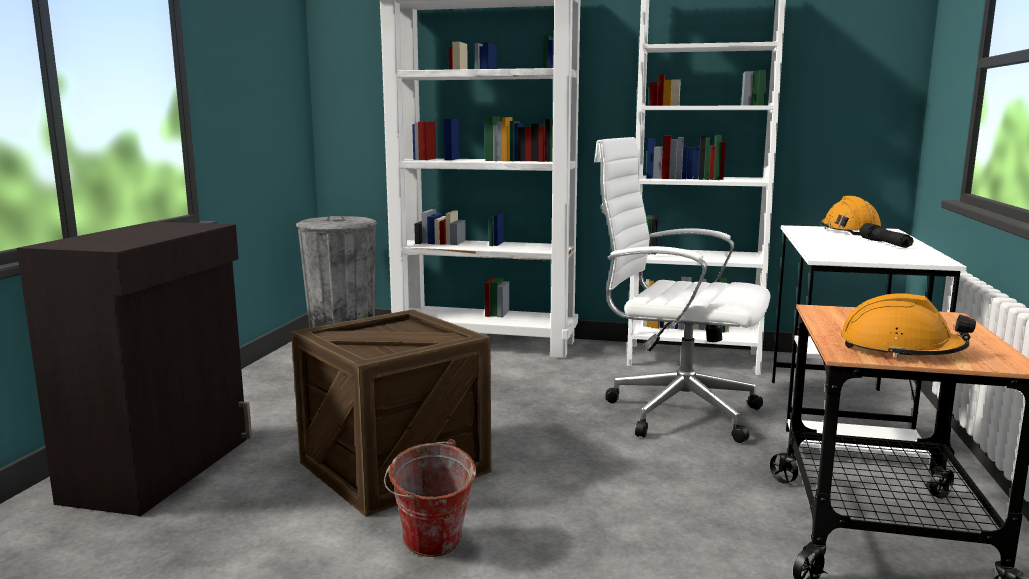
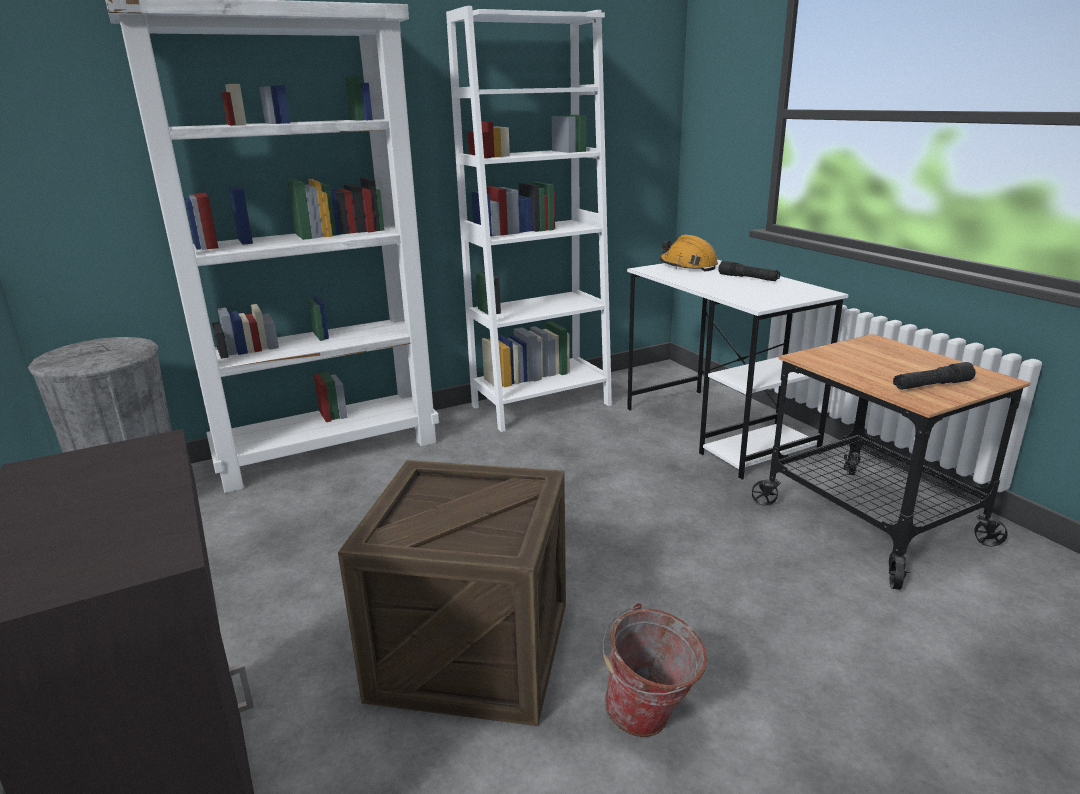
camera: 40 degrees left, 10 degrees up
(675, 412) = (608, 468): white office chair -> none
(901, 349) = (931, 385): orange hard hat -> black flashlight

